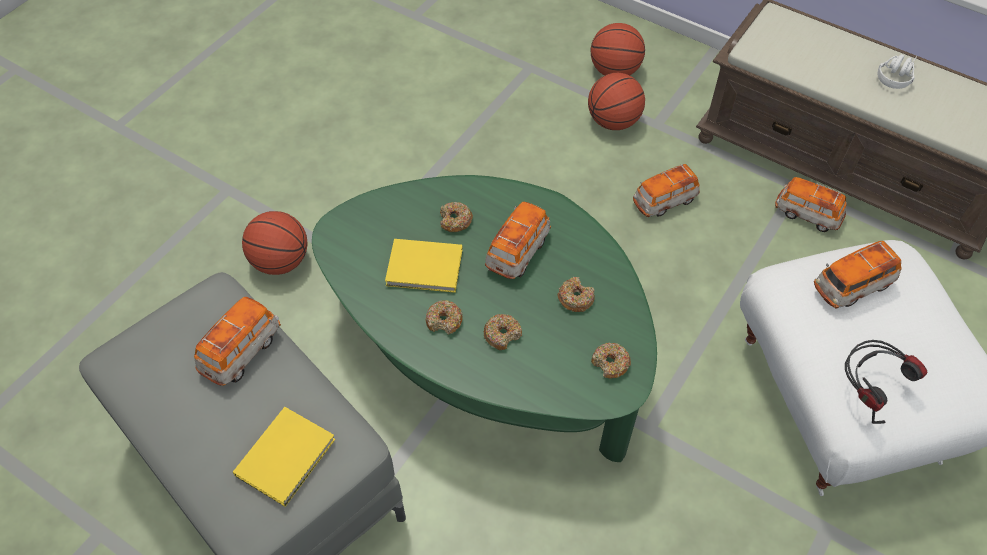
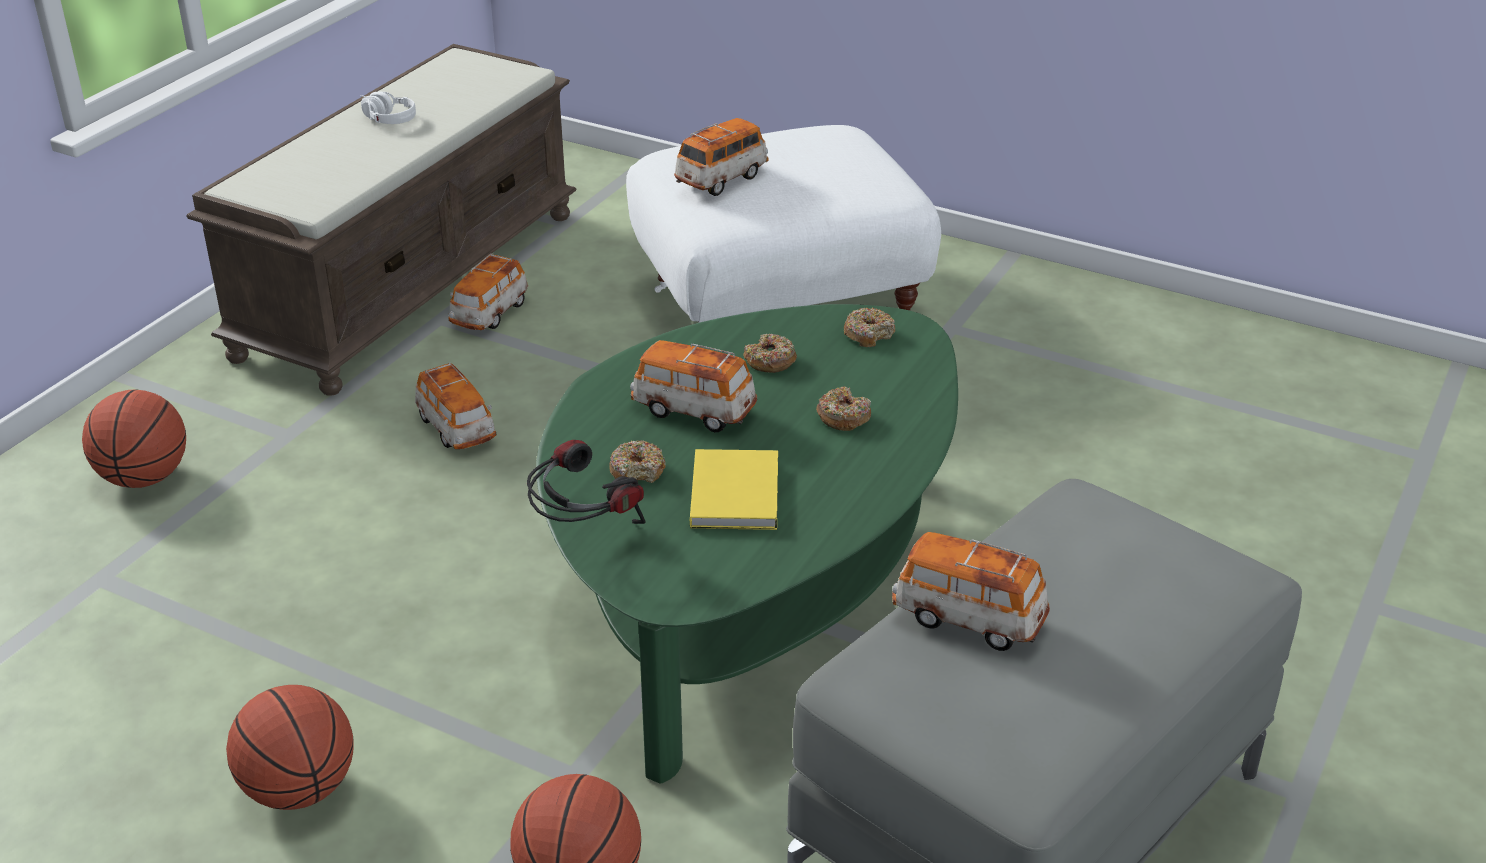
camera: 95 degrees left, 20 degrees down
(288, 456) = (1125, 544): yellow book -> none
(444, 321) = (831, 468): donut -> none
(613, 121) = (271, 478): basketball -> basketball (299, 789)
(852, 286) = (722, 179): toy car -> toy car turned 105 degrees counterclockwise
(867, 391) = (861, 184): headphones -> headphones (583, 532)

